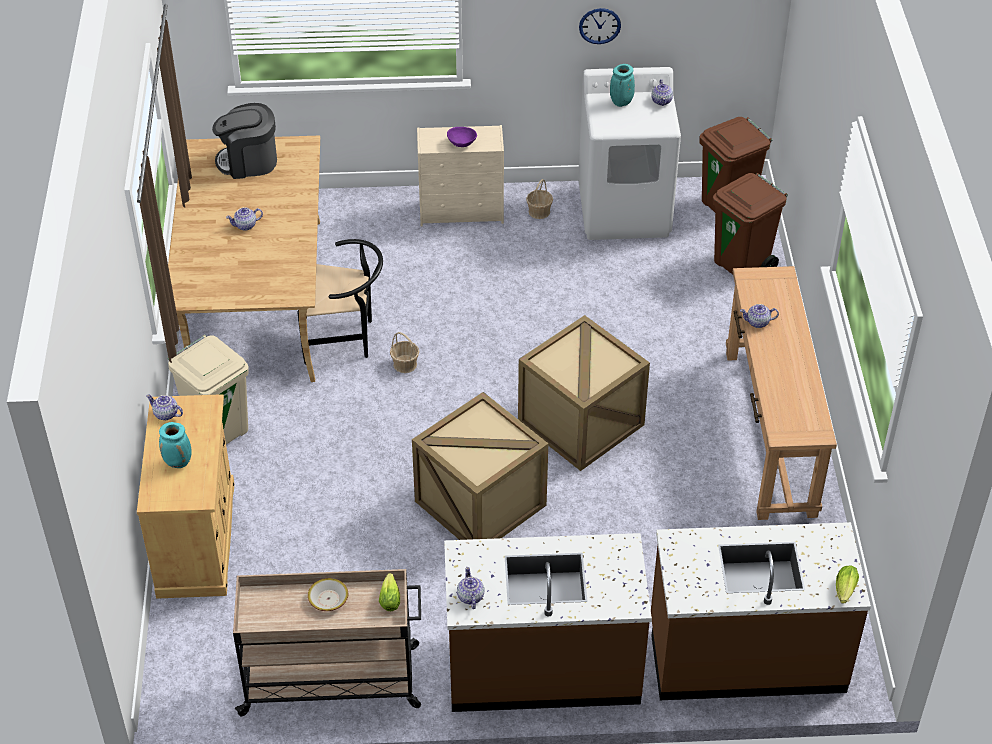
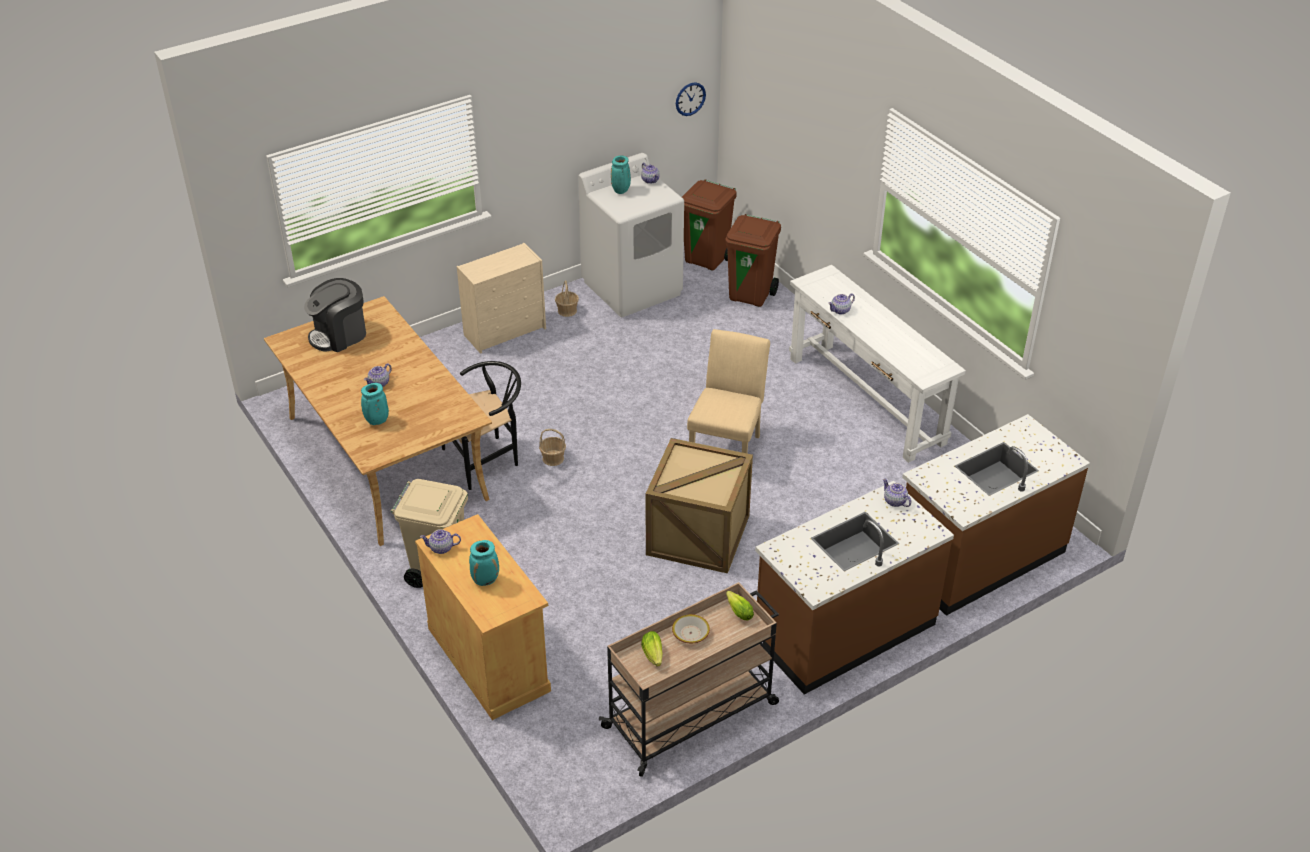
camera: 30 degrees left, 5 degrees down
(214, 263) = (376, 421): none -> turquoise vase
(461, 144) = (504, 266): purple bowl -> none
(470, 597) = (811, 578): teapot -> teapot (895, 501)
(583, 423) = (727, 447): crate -> beige chair
(599, 25) = (584, 131): wall clock -> wall clock (690, 99)
(769, 432) = (865, 400): brown console table -> white console table
(844, 591) = (1065, 460): lettuce -> lettuce (653, 656)

